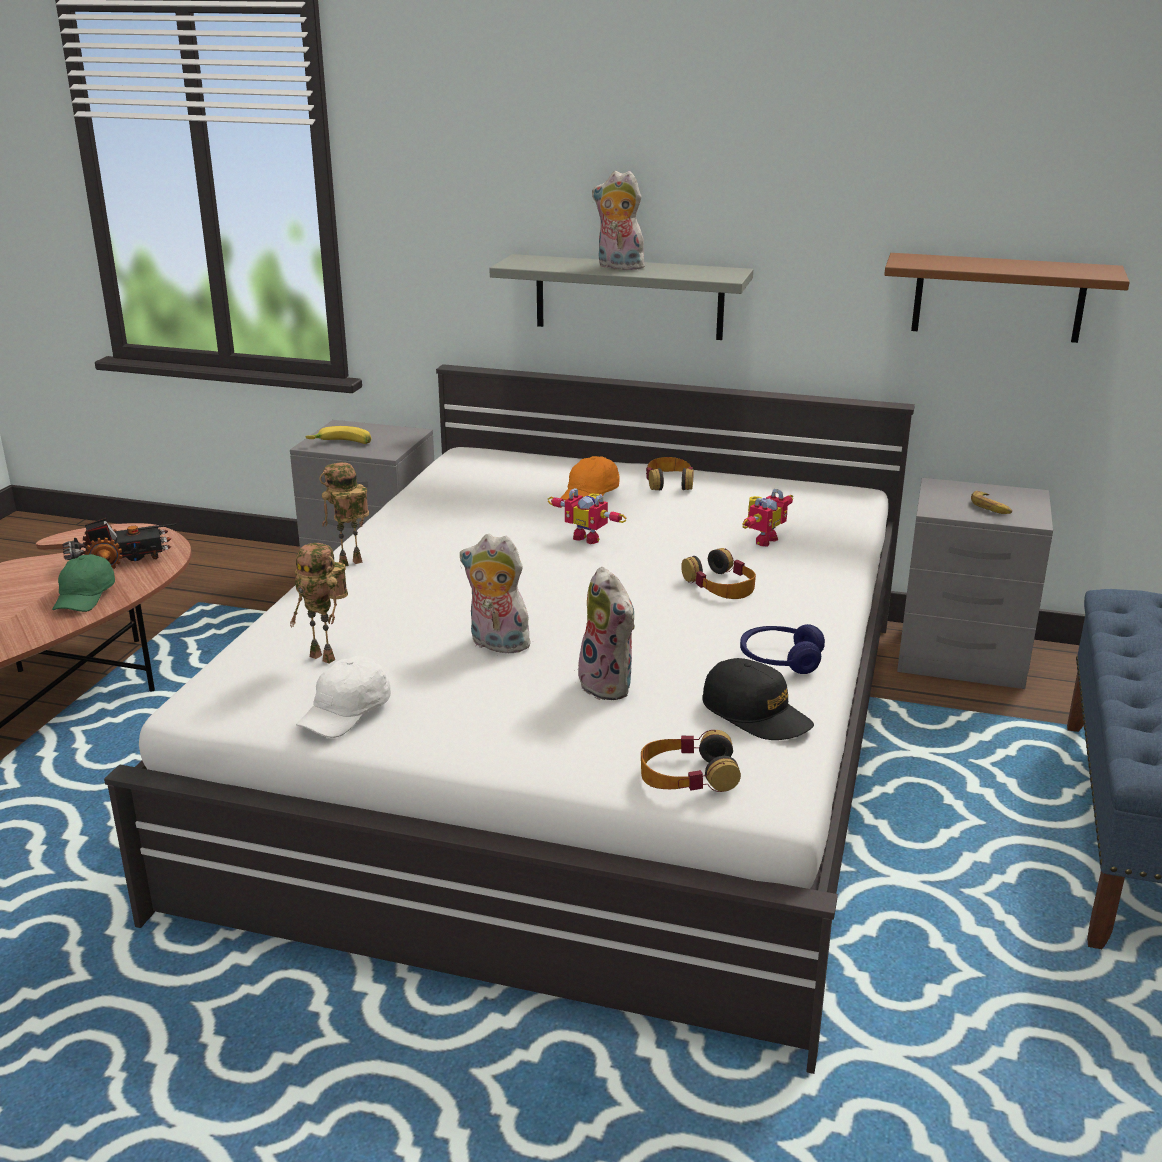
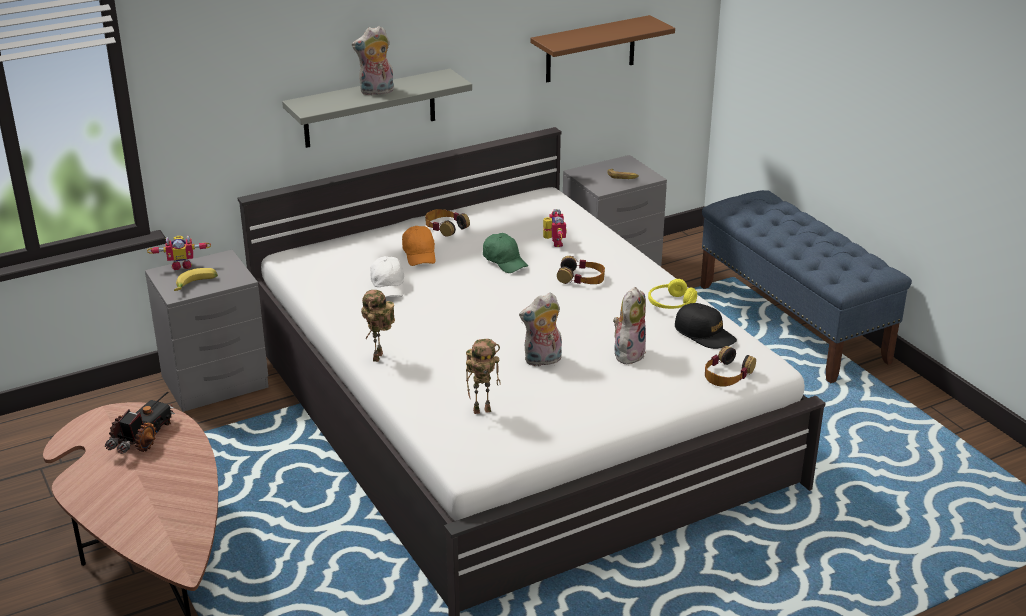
camera: 45 degrees left, 5 degrees up
(85, 597) = (174, 470): green cap -> green cap (505, 261)
(347, 713) = (547, 428): white cap -> white cap (388, 286)
(589, 537) = (470, 281): toy robot -> toy robot (181, 265)
(610, 685) = (628, 353): plush toy -> plush toy turned 75 degrees counterclockwise
(756, 714) = (705, 334): black cap -> black cap turned 45 degrees clockwise
(780, 660) = (671, 304): blue headphones -> yellow headphones

